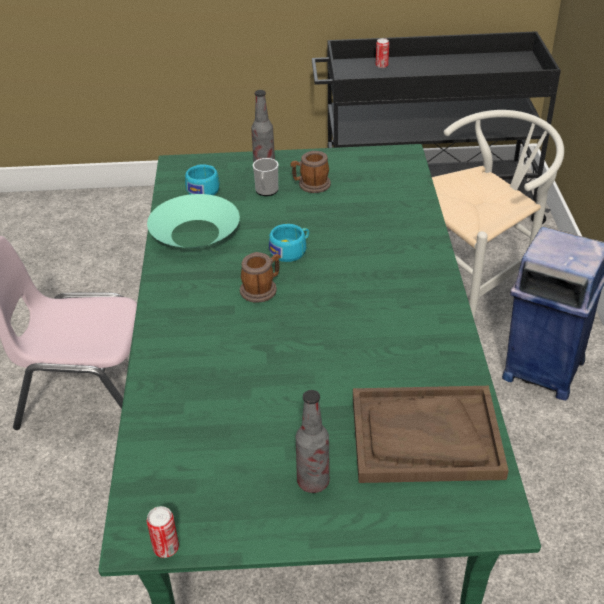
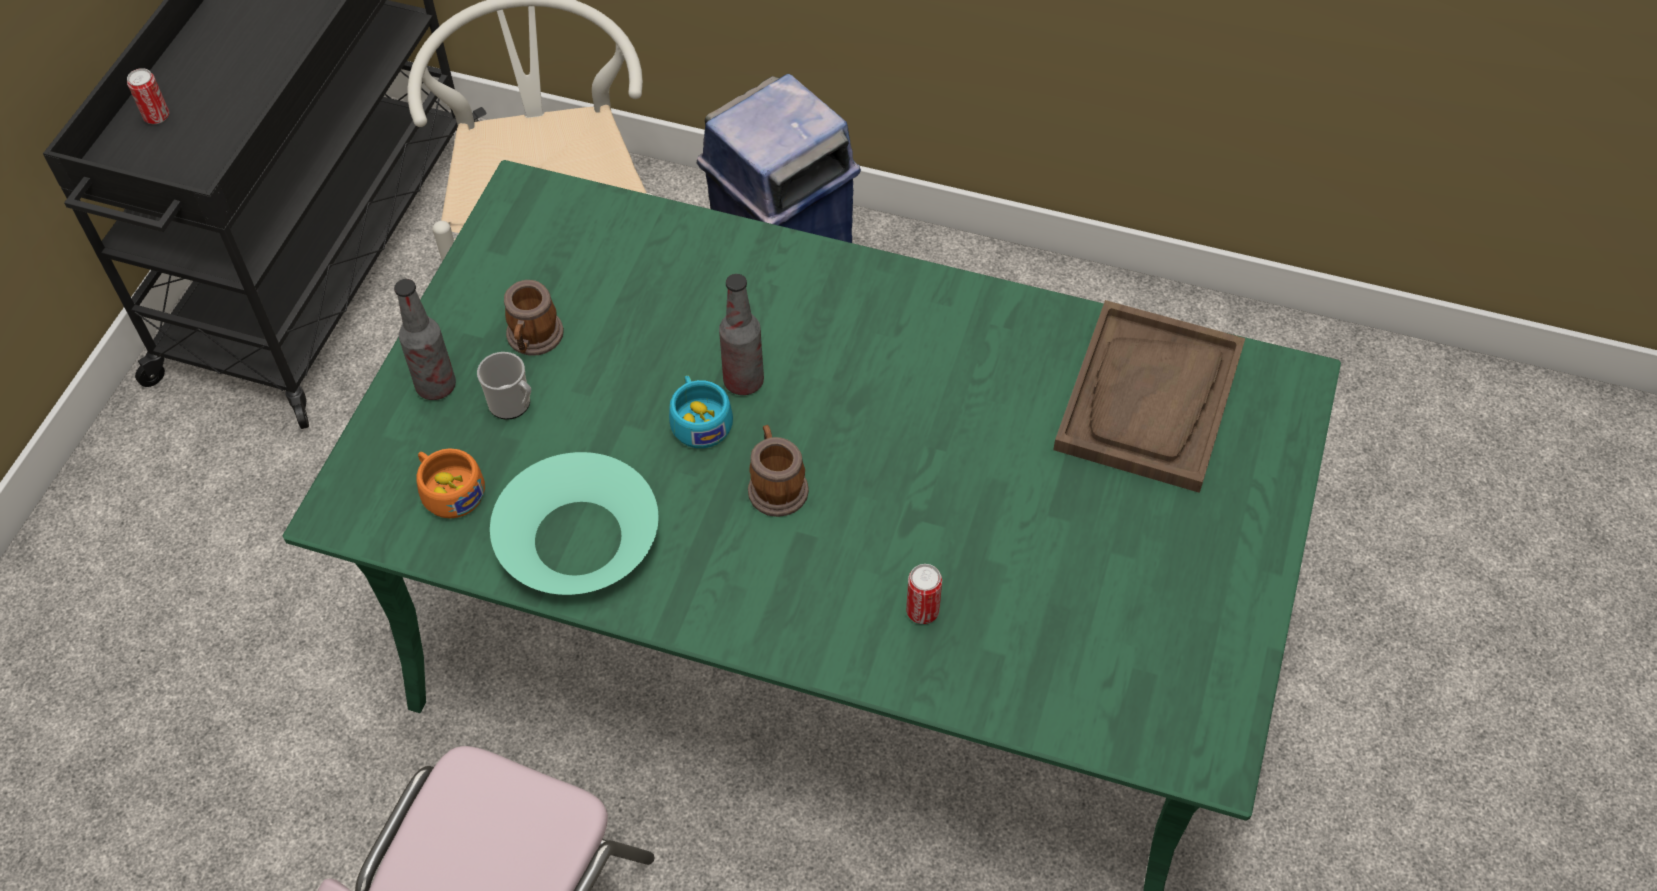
camera: 70 degrees left, 15 degrees up
(166, 548) = (1238, 729): can -> can (922, 611)
(205, 188) = (449, 490): turquoise cup -> orange cup
(313, 482) = (1182, 539): bottle -> bottle (743, 381)

